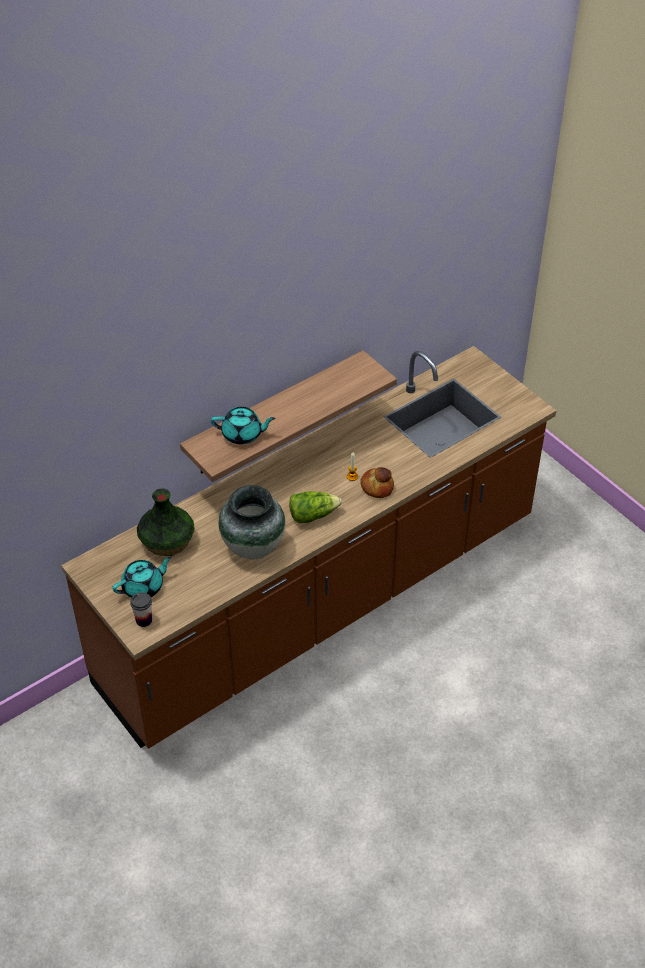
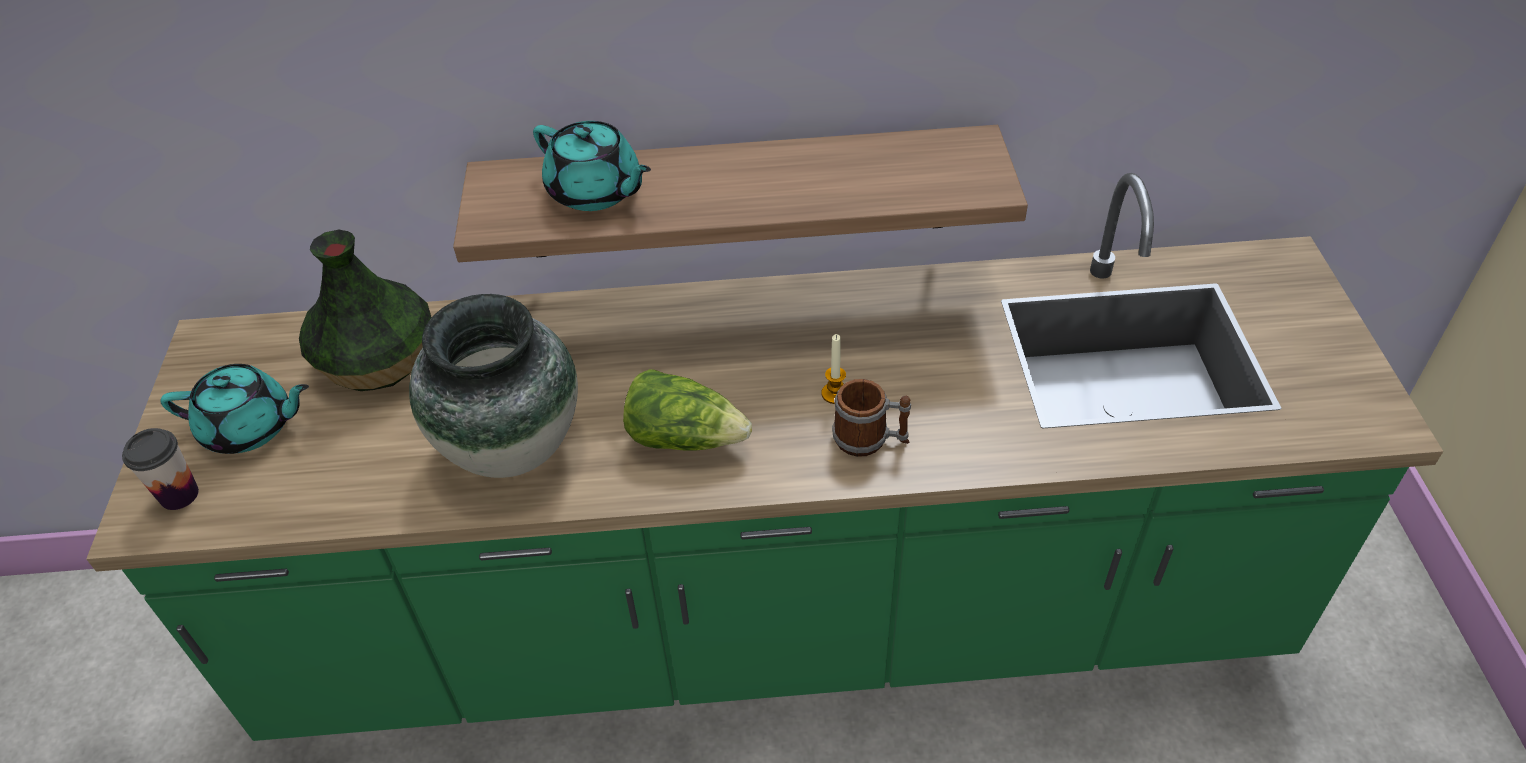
camera: 35 degrees right, 0 degrees up
(322, 602) = (774, 624): brown counter -> green counter
(377, 487) = (870, 440): bread -> mug

